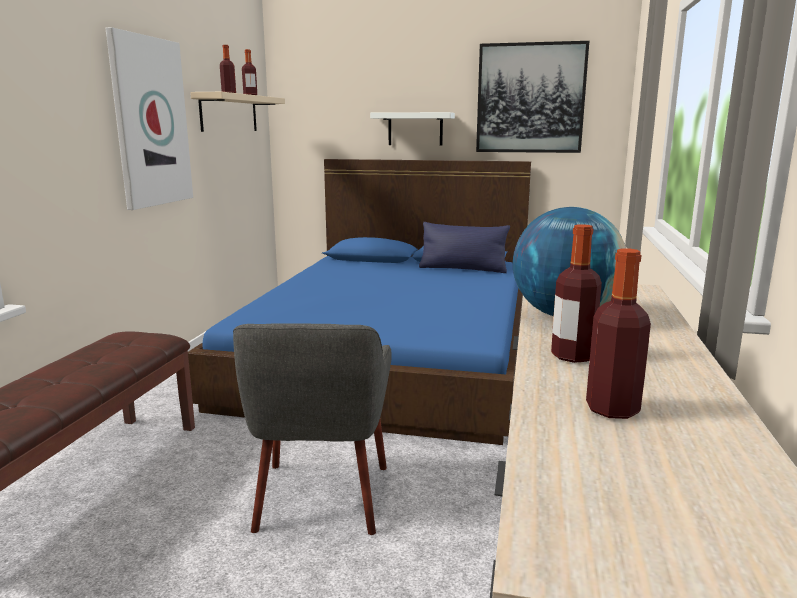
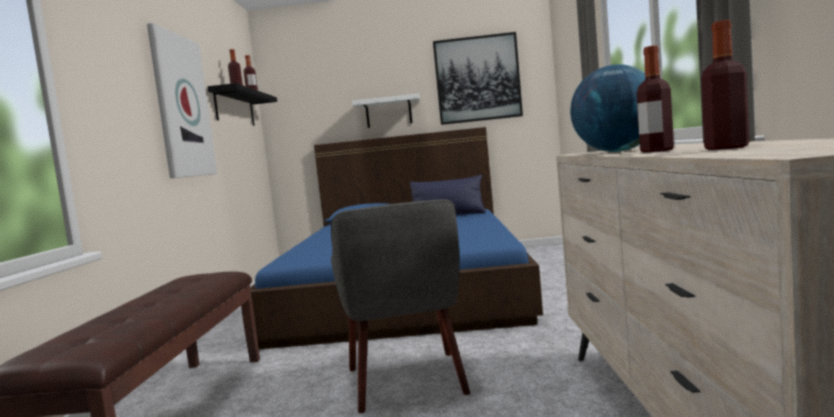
camera: 10 degrees left, 10 degrees down
(229, 113) = (235, 108): beige shelf -> black shelf

